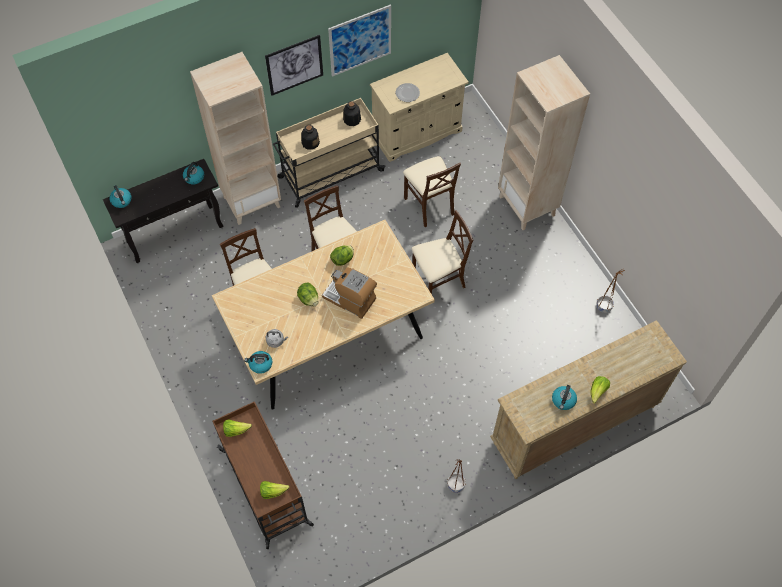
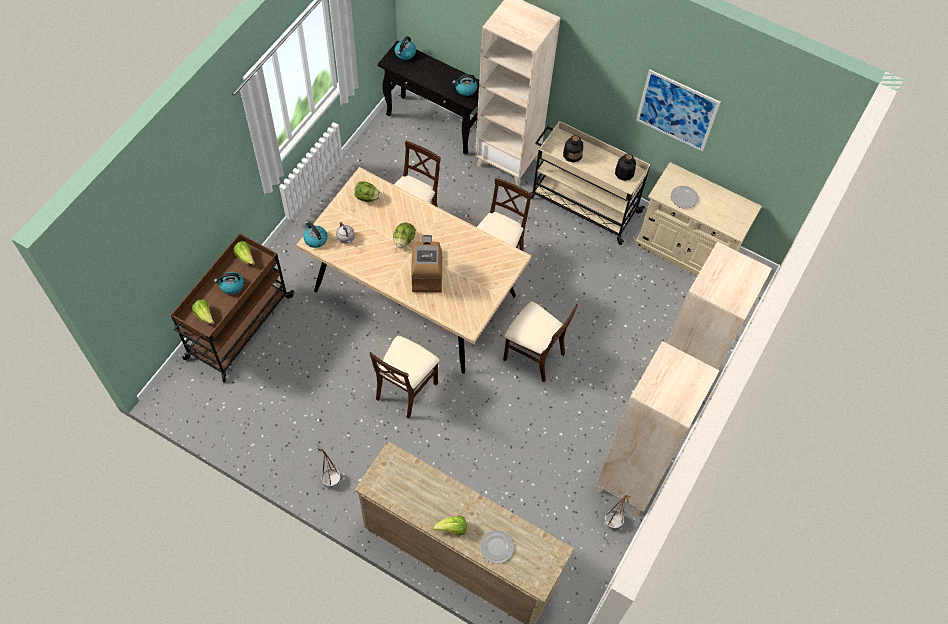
camera: 55 degrees right, 0 degrees up
(294, 65) = (605, 76): picture -> none
(343, 259) = (463, 244): lettuce -> lettuce (367, 197)
(429, 205) = (612, 304): beige chair -> beige chair (406, 389)
(563, 400) = (422, 501): kettle -> kettle (231, 286)
(579, 277) = (630, 481): none -> beige bookcase
(629, 369) = (497, 547): none -> plate

